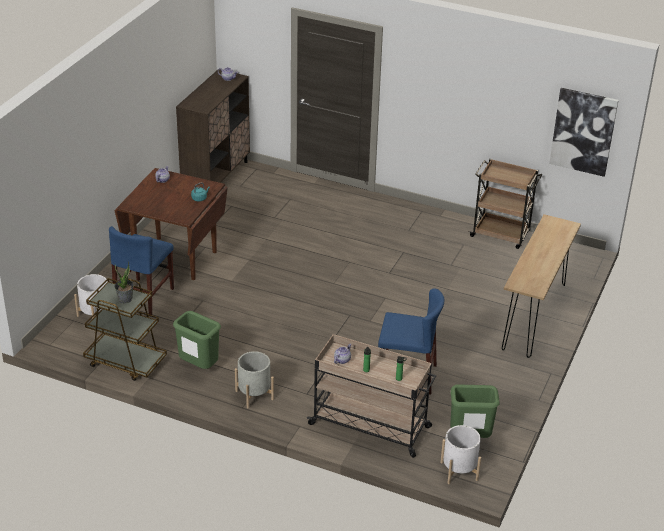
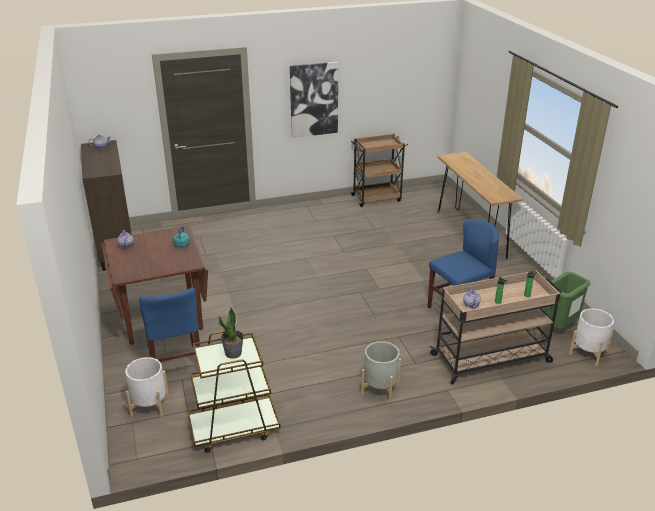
camera: 40 degrees left, 5 degrees down
(198, 367) = (304, 394): green trash can -> none
(583, 131) = (425, 87): picture -> picture (314, 99)

